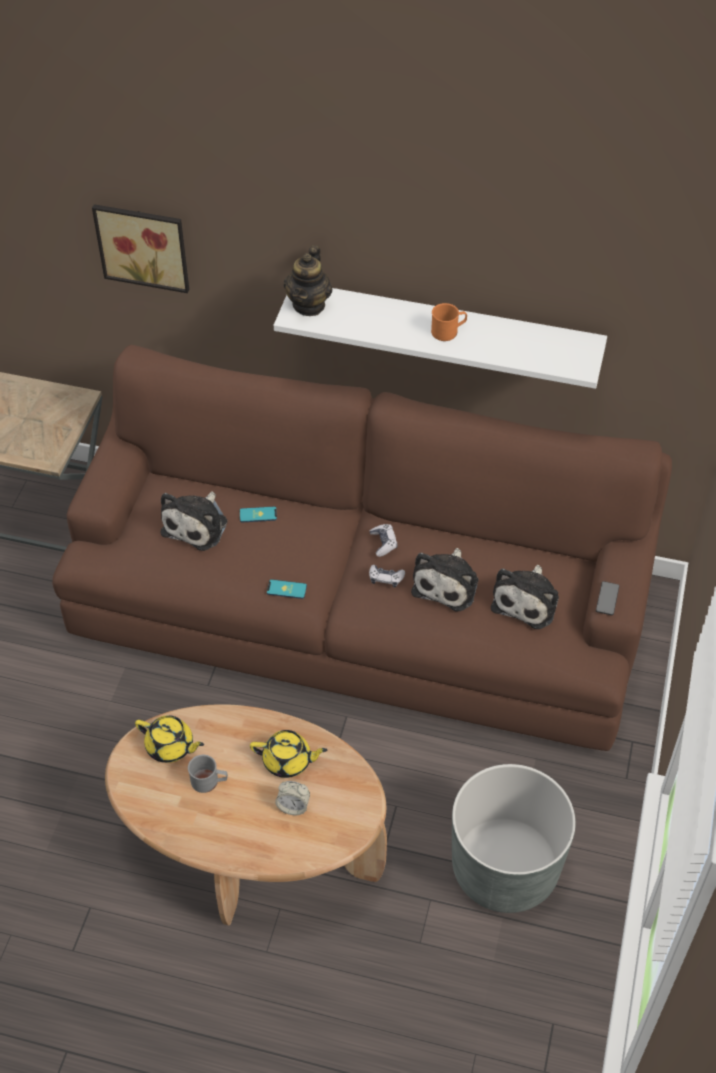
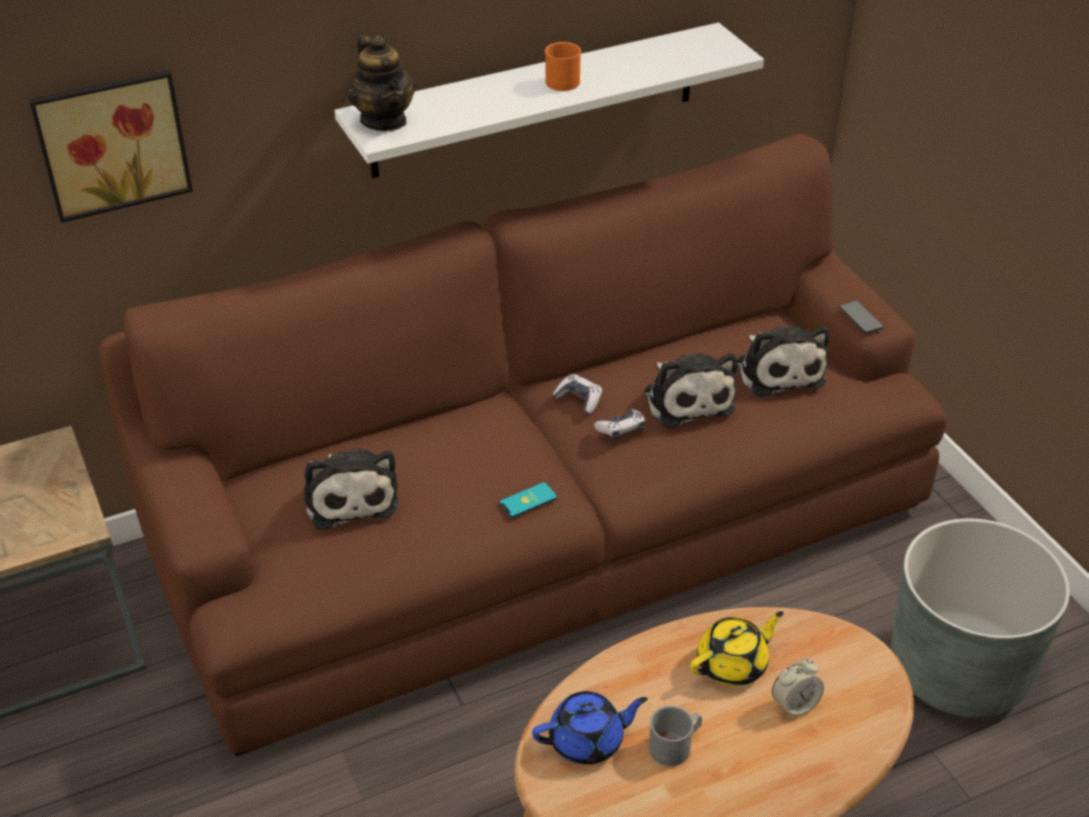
camera: 40 degrees left, 10 degrees down
(170, 746) = (588, 741): yellow teapot -> blue teapot
(258, 515) = (411, 448): phone -> none

